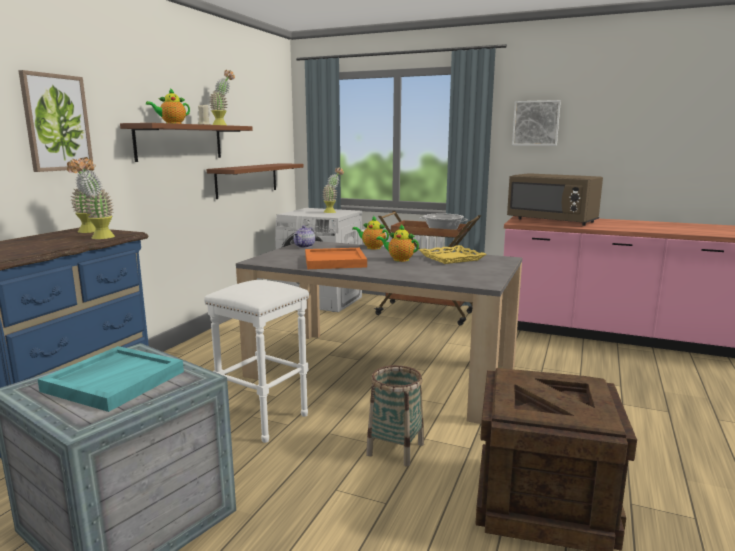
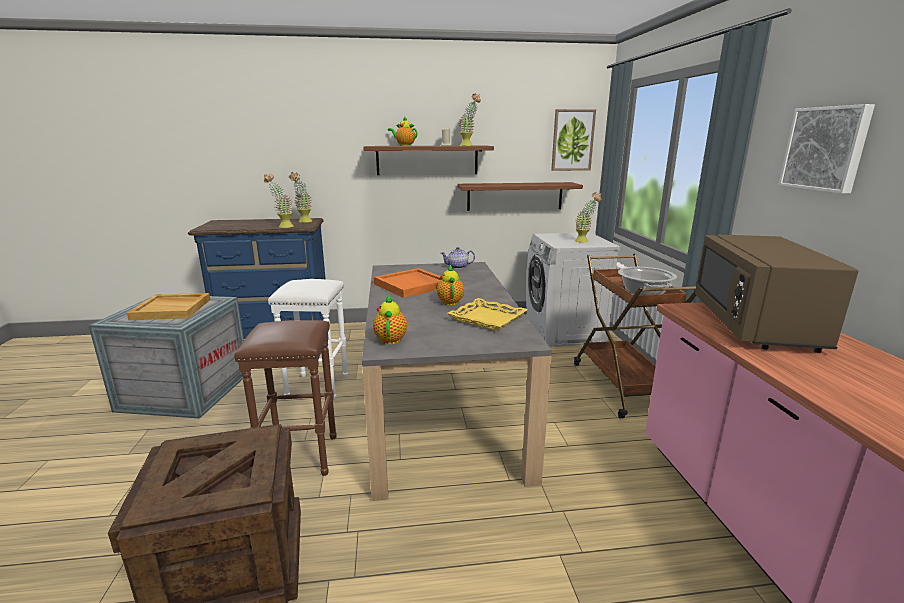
camera: 60 degrees right, 5 degrees up
(56, 123) = (312, 147): picture -> picture (572, 140)
(114, 380) = (172, 309): turquoise tray -> beige tray
(372, 247) = (488, 284): teapot -> teapot (391, 339)
(395, 449) = (299, 455): basket -> brown stool

